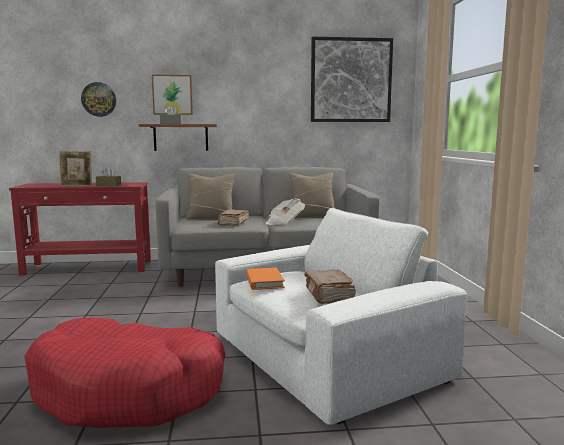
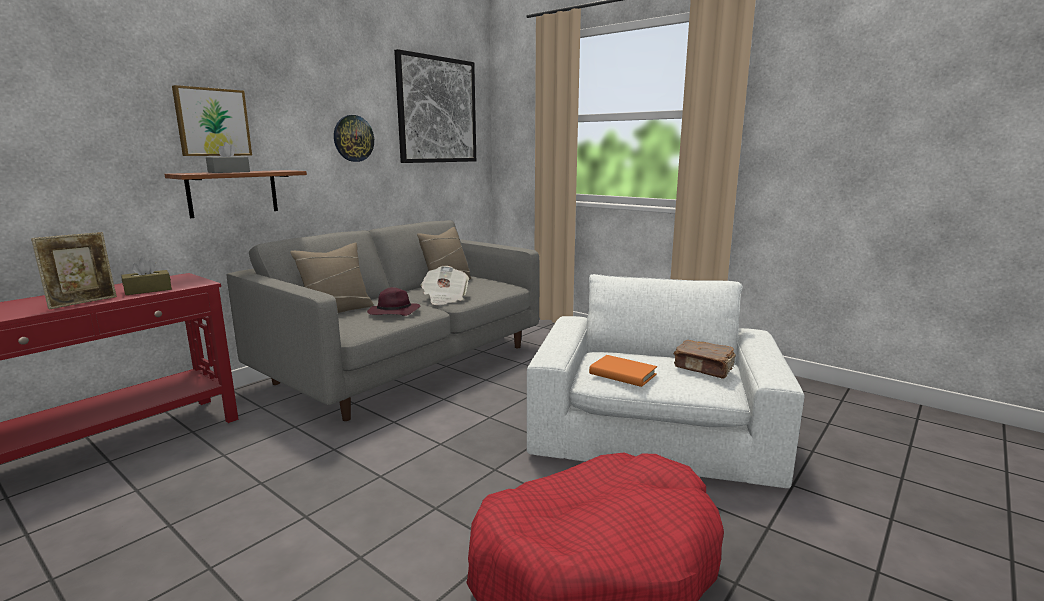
camera: 45 degrees left, 5 degrees up
(99, 99) = (64, 127): wall clock -> wall clock (353, 138)
(233, 223) = (393, 313): brown book -> purple hat

